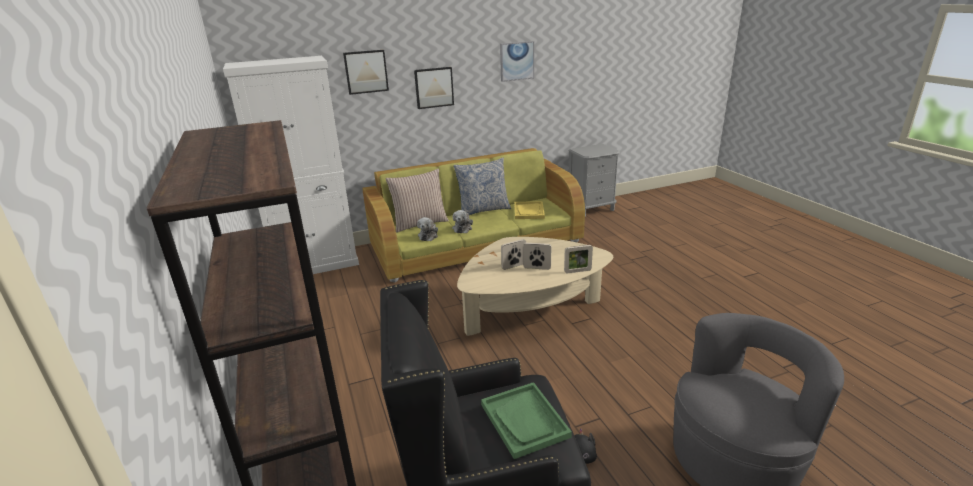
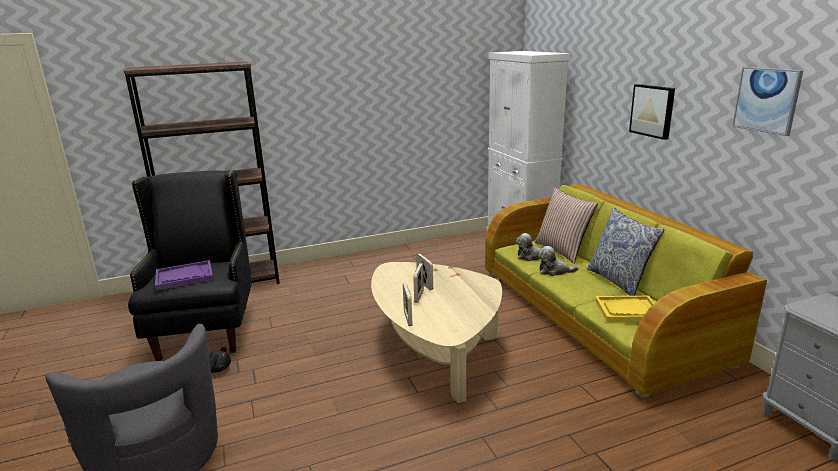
camera: 90 degrees right, 5 degrees down
(366, 71) = (600, 76): picture -> none
(524, 421) = (184, 277): green tray -> purple tray

